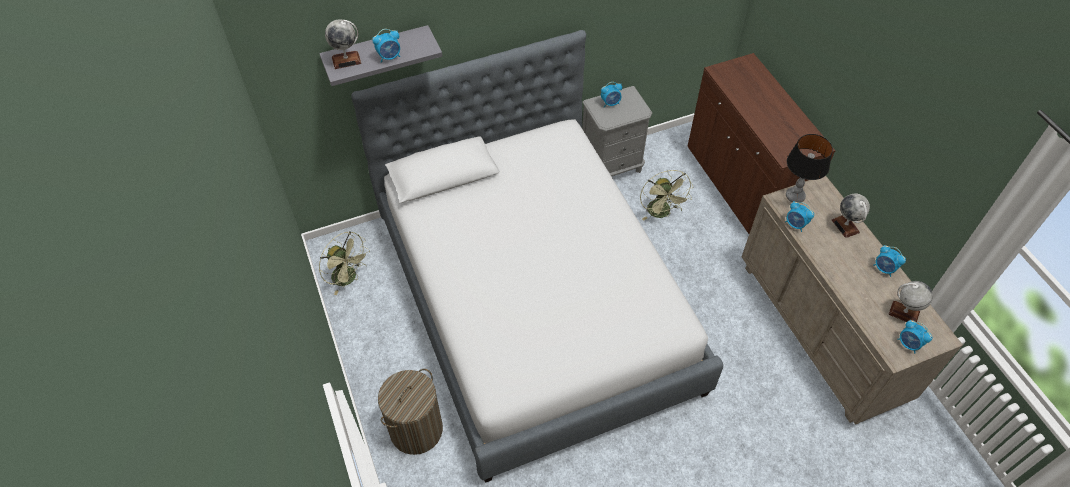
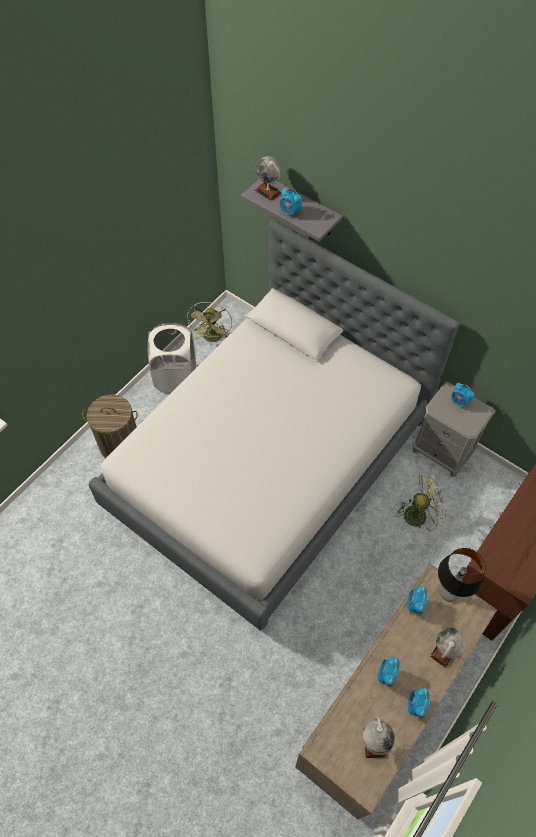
camera: 60 degrees right, 5 degrees up
(371, 335) = (176, 377): none -> white laundry basket
(661, 213) = (419, 514): green fan -> green fan turned 150 degrees counterclockwise
(908, 344) = (340, 758): alarm clock -> alarm clock (386, 675)

